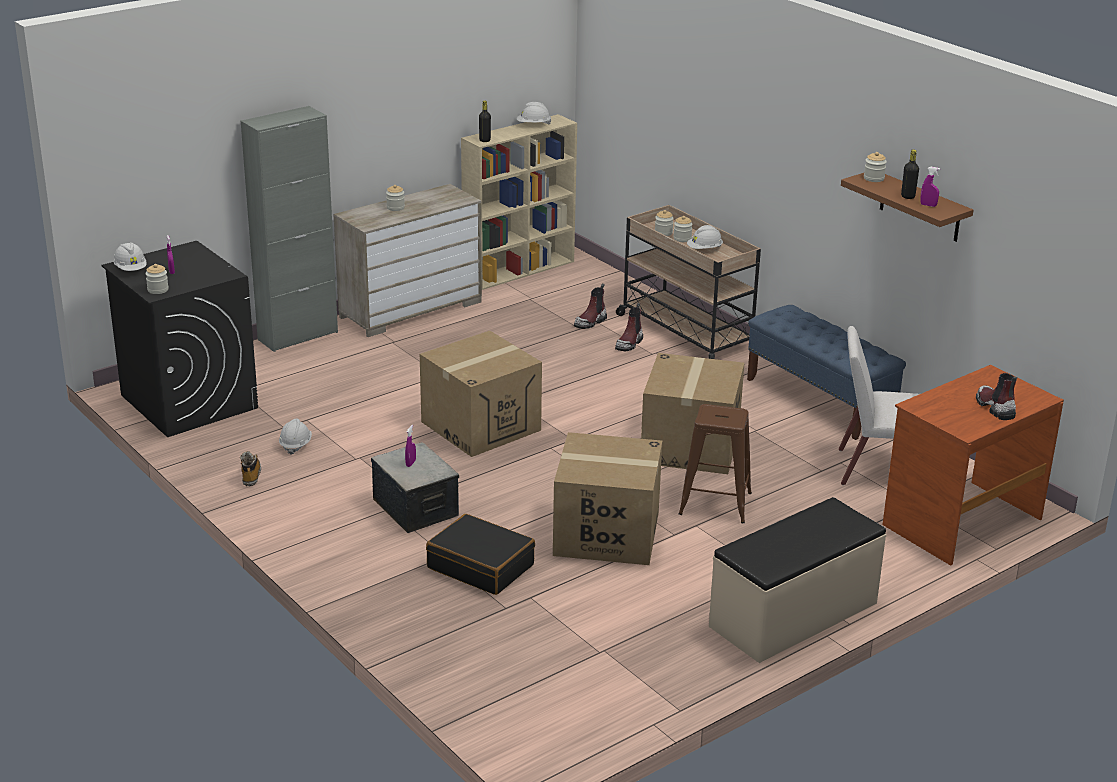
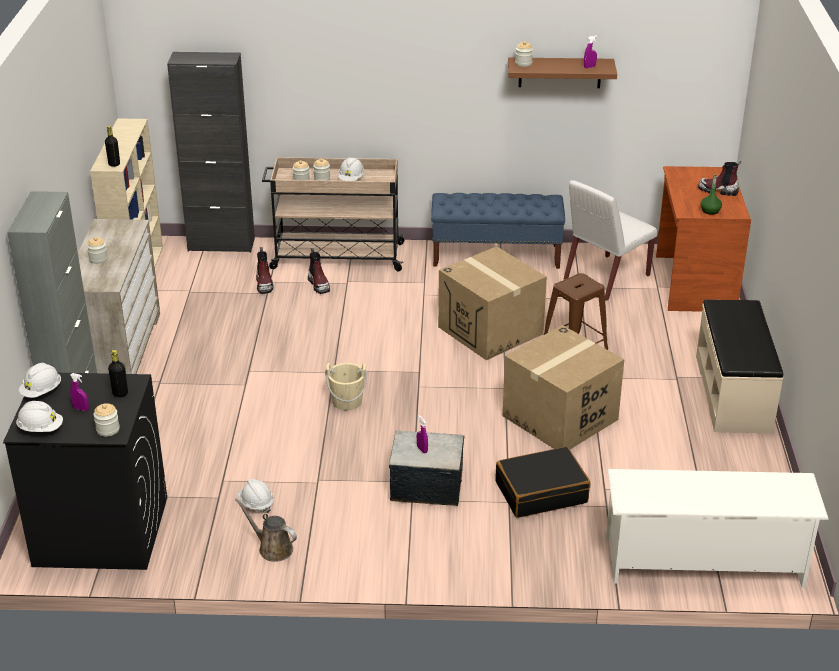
camera: 50 degrees left, 5 degrees up
(251, 475) = (272, 548): boot -> brown watering can
(481, 426) = (347, 401): cardboard box -> beige bucket
(489, 693) = (704, 562): none -> white shoe rack
(533, 125) = (120, 135): white hard hat -> white hard hat (42, 391)
(617, 281) = (221, 244): none -> black cabinet
(908, 196) = (567, 66): black bottle -> black bottle (120, 393)
(942, 416) = (710, 210): none -> green bottle

